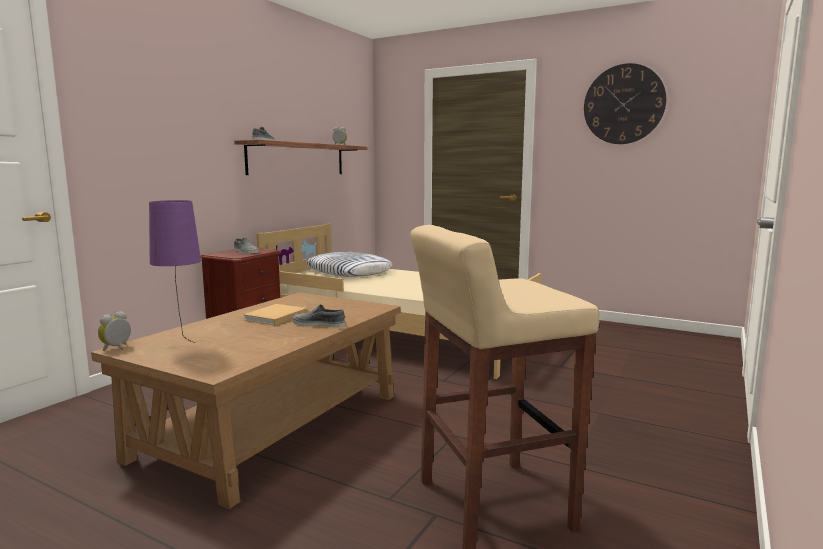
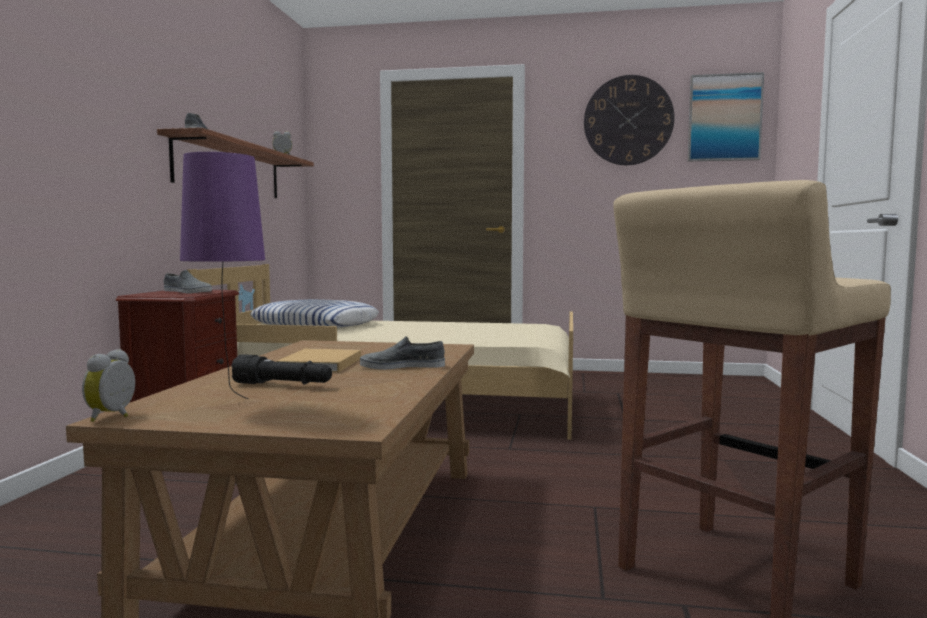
camera: 20 degrees left, 5 degrees down
(228, 333) = (283, 385): none -> black flashlight
(715, 99) = (724, 118): none -> picture

